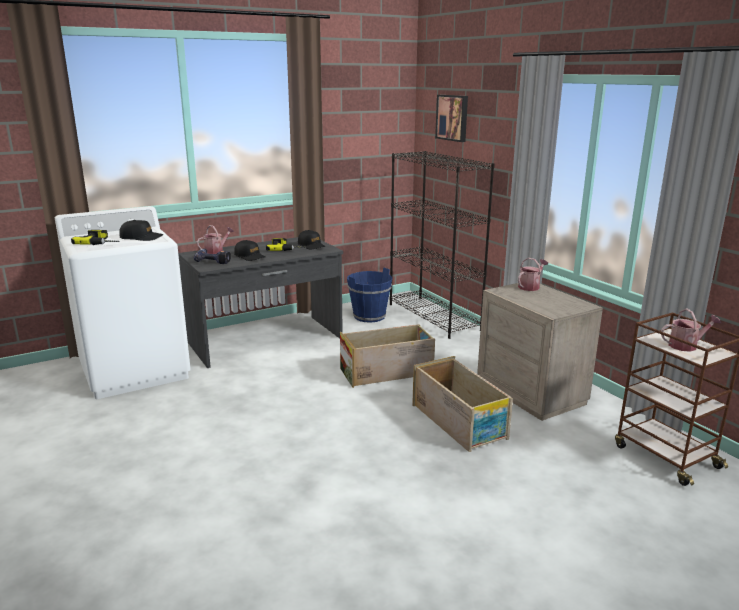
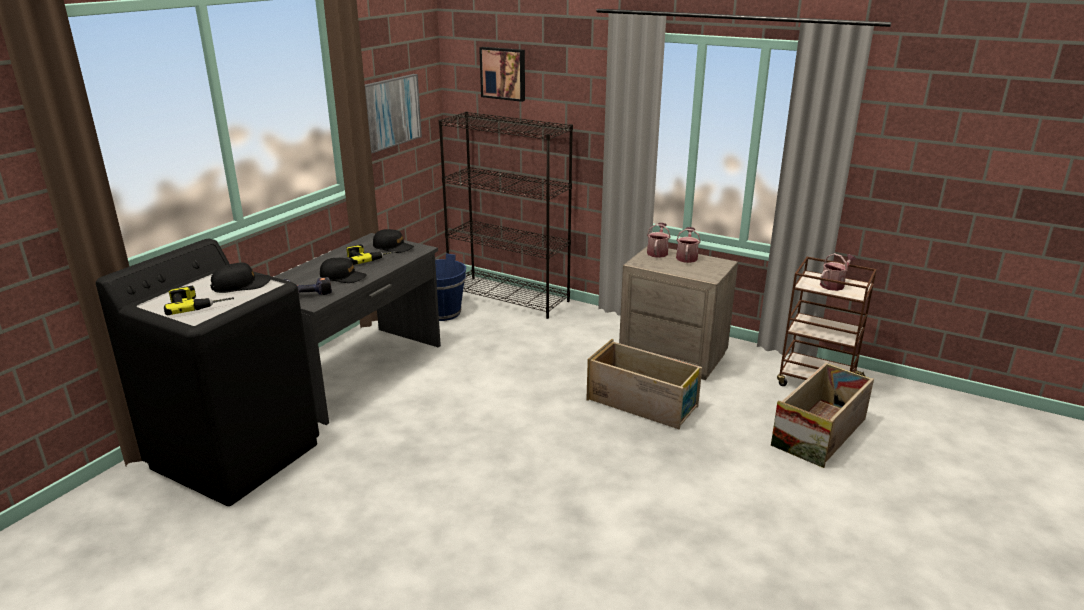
camera: 30 degrees left, 5 degrees up
(135, 370) = (236, 455): white washing machine -> black washing machine
(216, 251) = (288, 278): watering can -> watering can (687, 257)
(354, 143) = (390, 112): none -> picture
(387, 371) = (526, 371): crate -> crate (820, 432)

